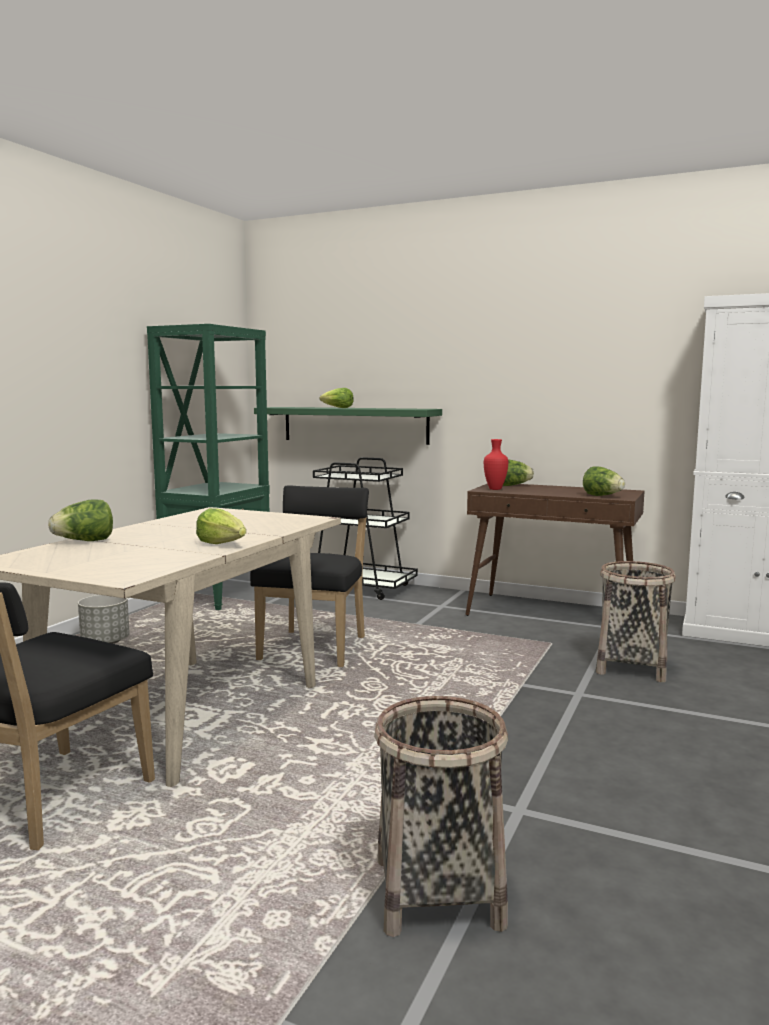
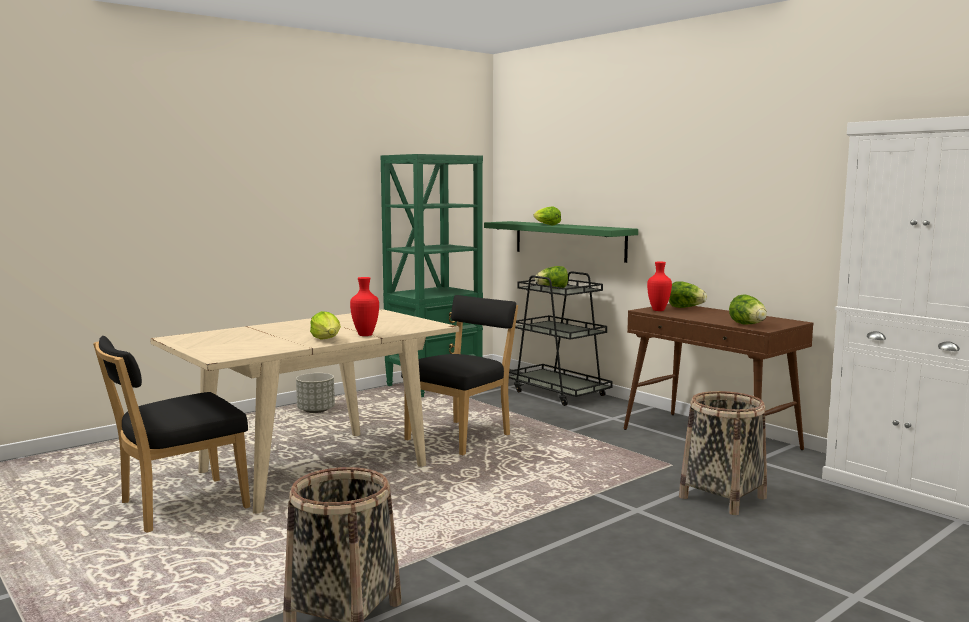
camera: 25 degrees right, 0 degrees up
(85, 541) = (247, 329): lettuce -> lettuce (552, 288)
(257, 535) = (365, 335): none -> red vase

